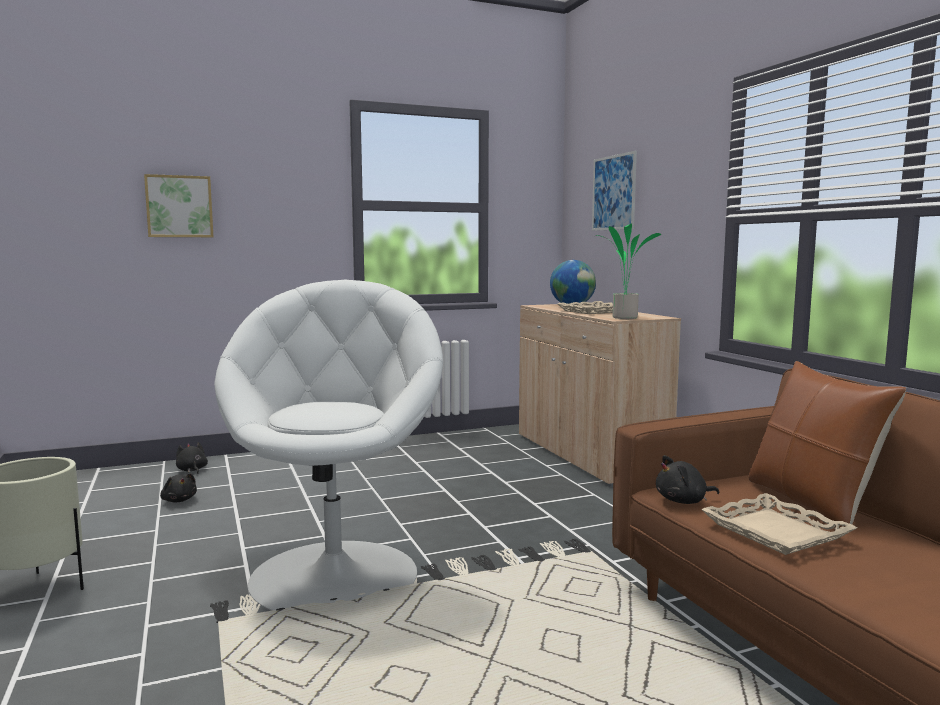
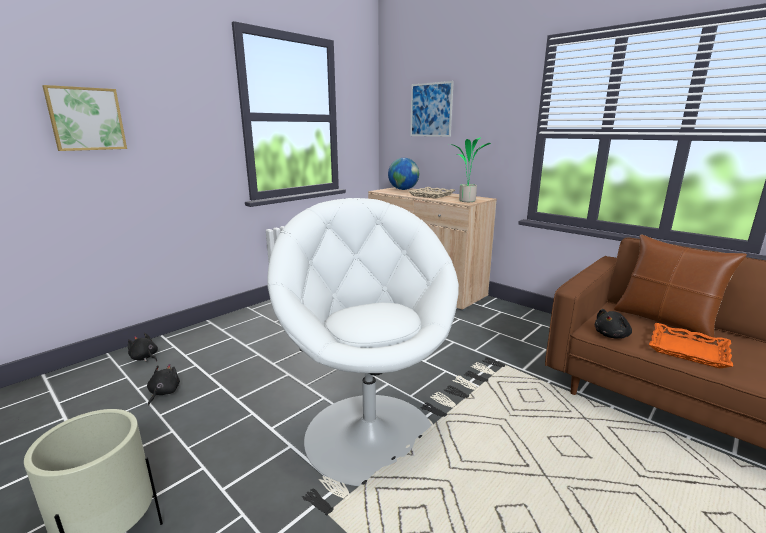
camera: 25 degrees left, 10 degrees up
(179, 500) = (163, 393): black plush toy -> black plush toy turned 105 degrees counterclockwise
(774, 531) = (687, 350): beige tray -> orange tray

